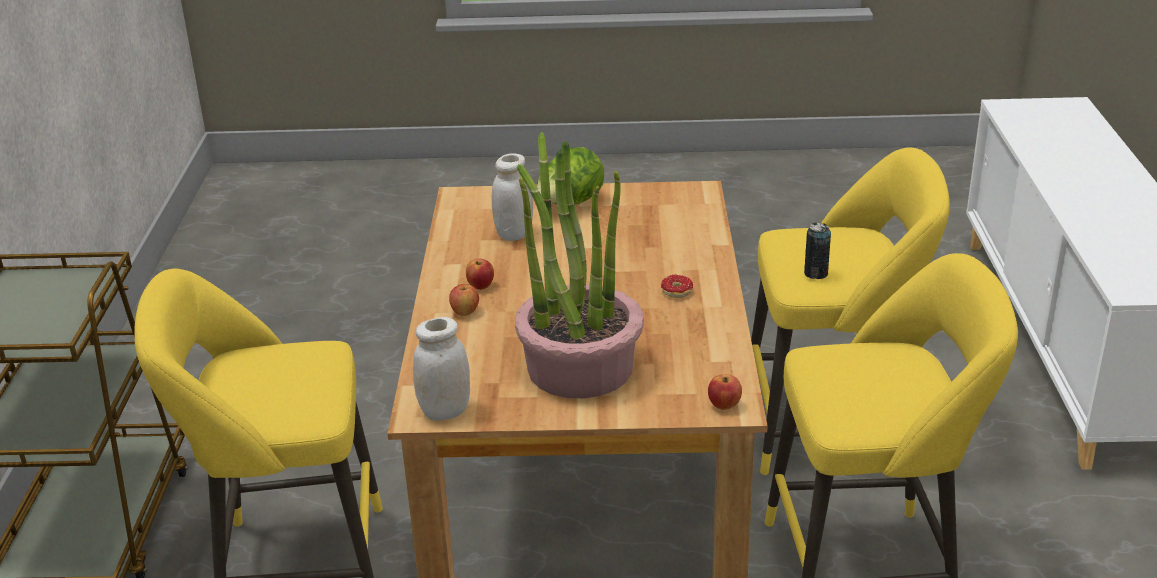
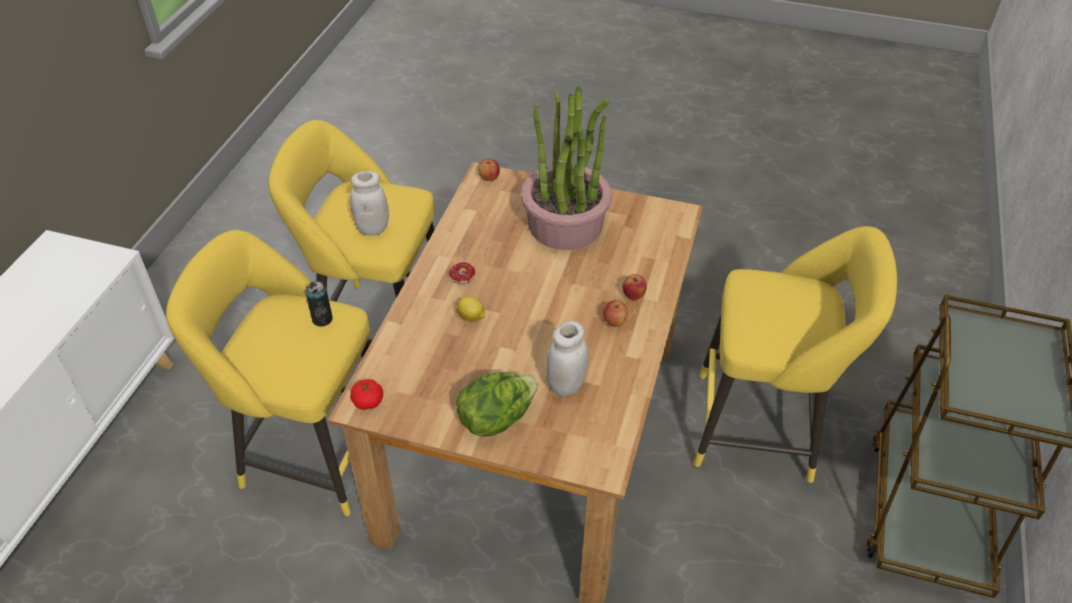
camera: 165 degrees left, 15 degrees up
(445, 411) = (663, 212): white jar -> white jar (372, 228)
(641, 261) = (471, 317): none -> lemon
(694, 194) = (368, 401): none -> tomato

